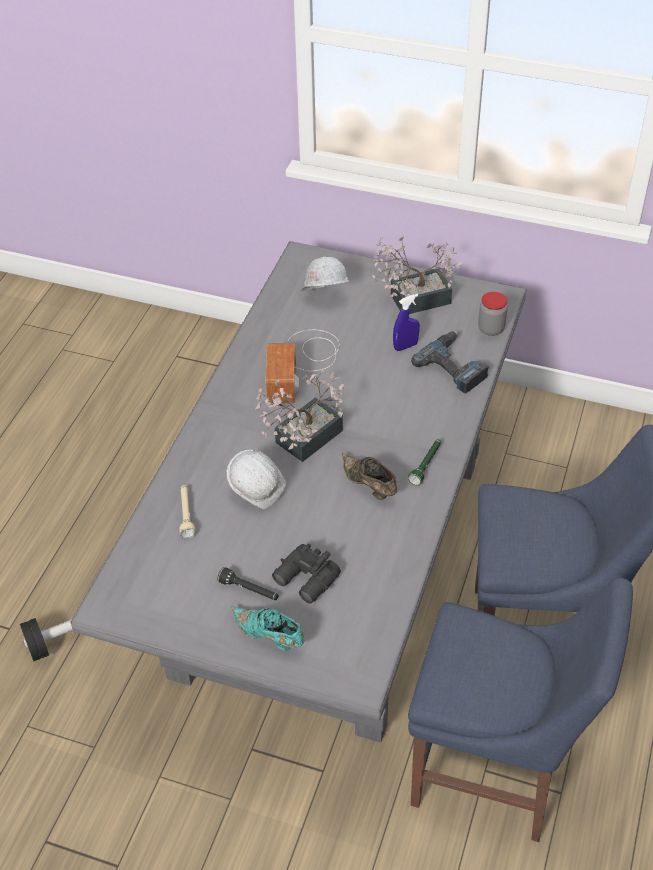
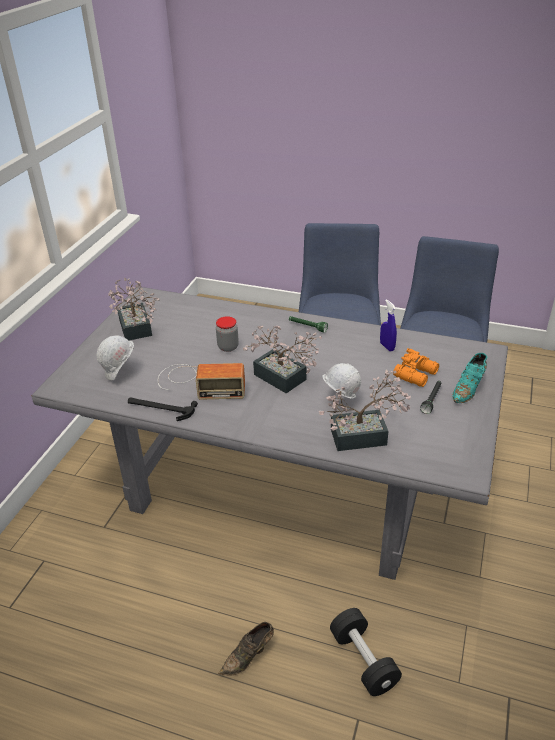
camera: 90 degrees left, 10 degrees down
(186, 514) = (365, 436): beige flashlight -> potted plant
(257, 338) = (160, 408): none -> hammer
(306, 580) = (417, 374): black binoculars -> orange binoculars
(369, 486) = (328, 349): brown shoe -> brown shoe (249, 656)
(405, 346) = (187, 334): blue spray bottle -> blue spray bottle (387, 347)
(455, 366) = (212, 314): power drill -> none
(491, 329) = (176, 300): jar -> jar (228, 347)

